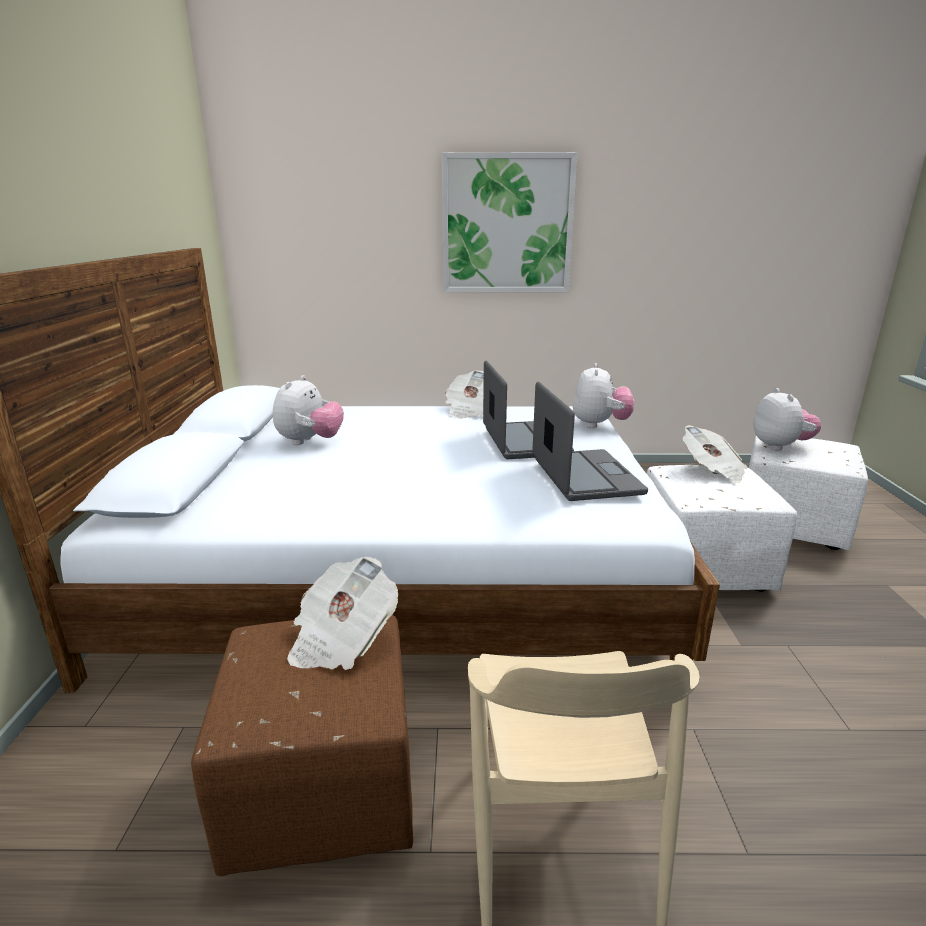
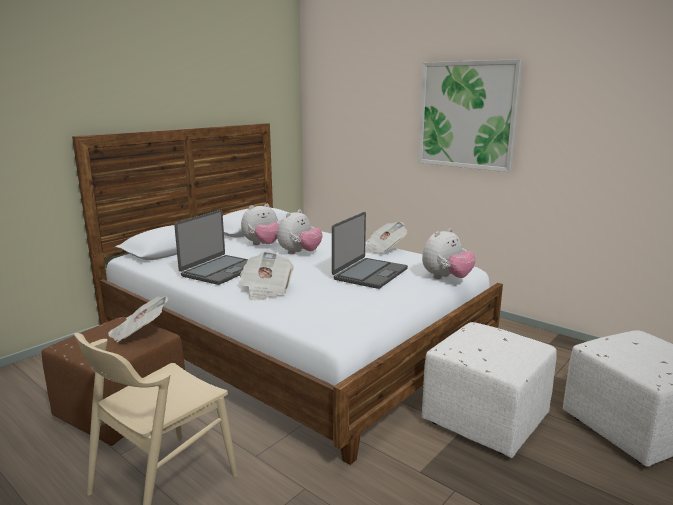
camera: 40 degrees right, 5 degrees down
(584, 476) = (350, 300): laptop -> laptop (220, 270)
(712, 470) = (506, 337): newspaper -> newspaper (266, 290)
(780, 446) = (621, 343): plush toy -> plush toy (299, 253)

